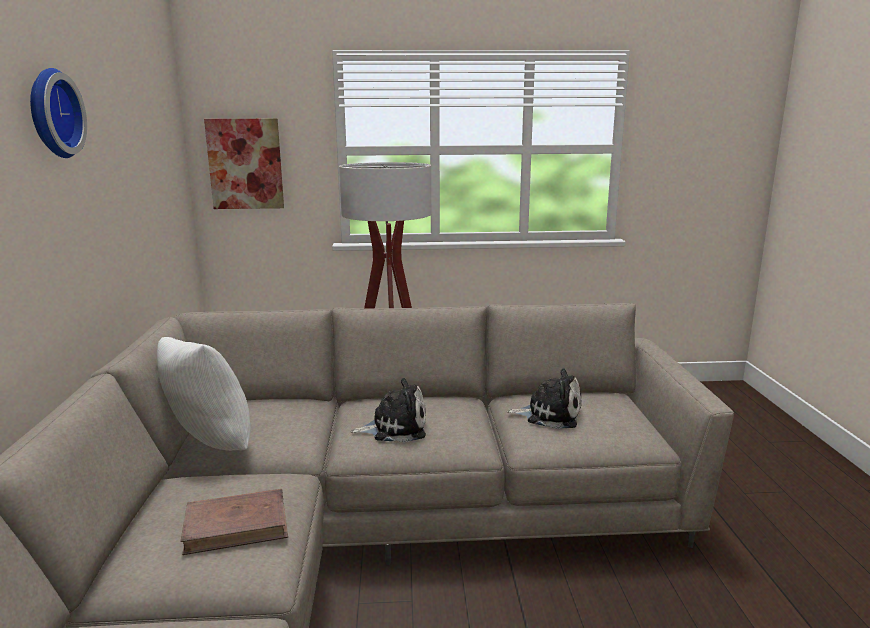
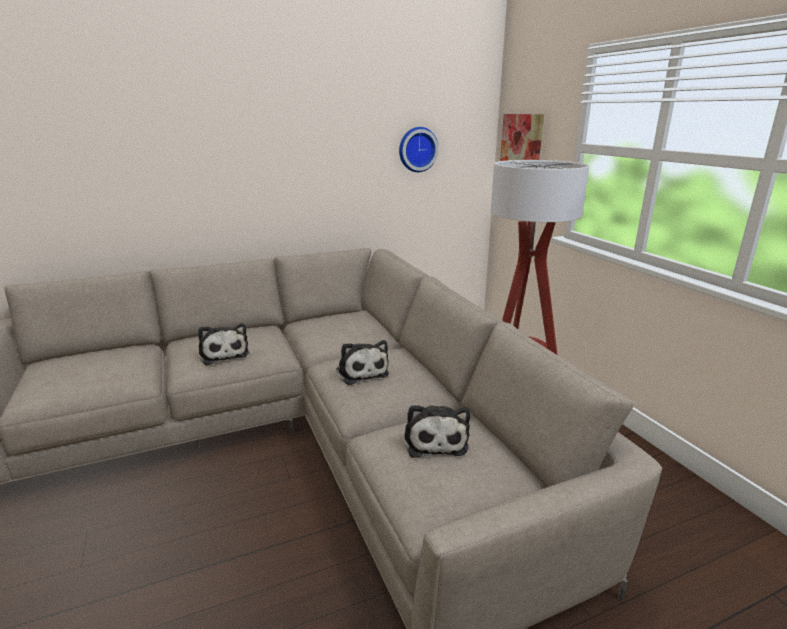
camera: 70 degrees right, 5 degrees up
(51, 114) = (299, 111): wall clock -> wall clock (417, 149)
(208, 446) = (307, 324): white pillow -> none
(237, 526) = (223, 353): brown book -> plush toy

